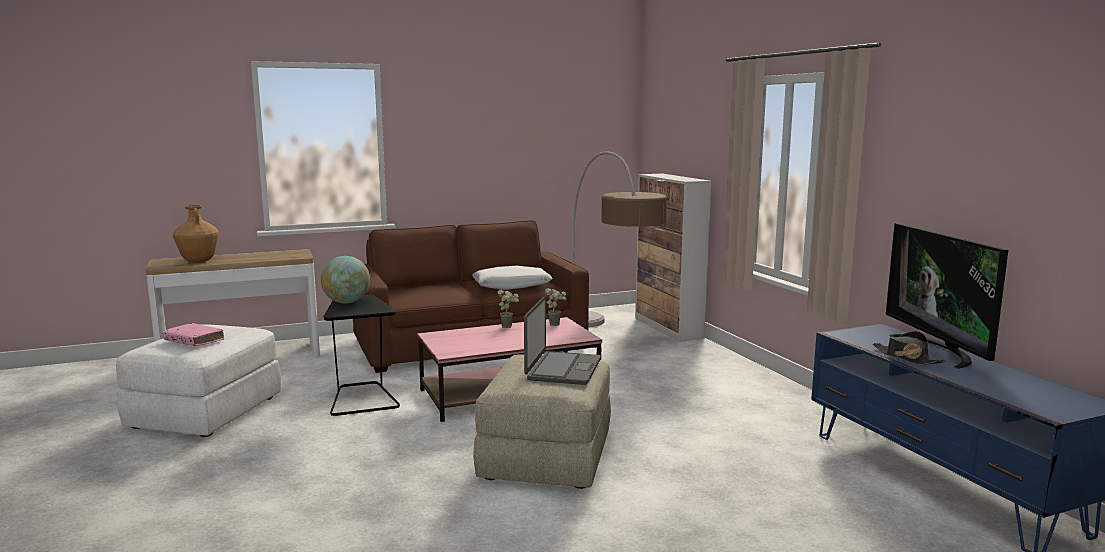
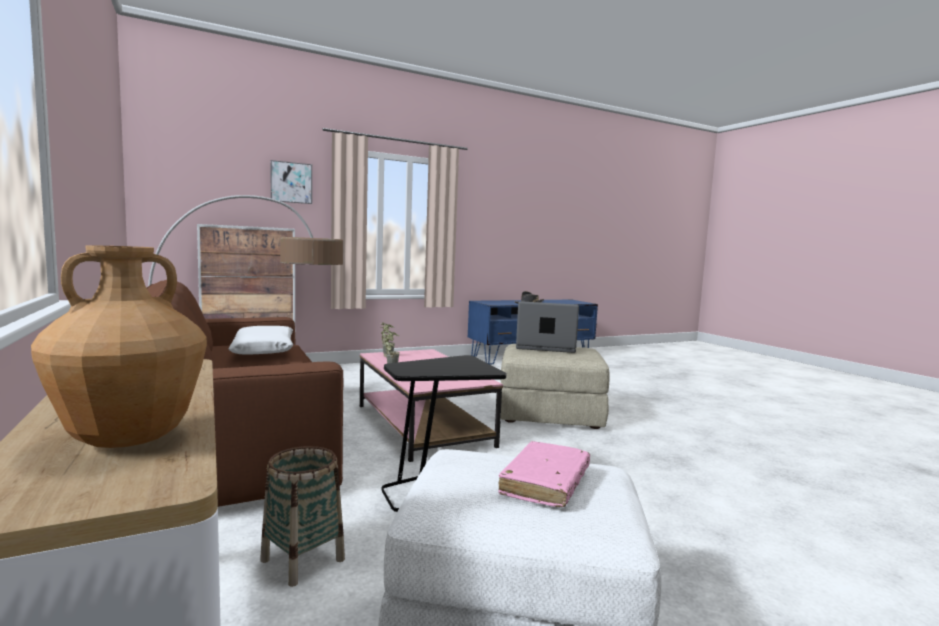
camera: 95 degrees left, 5 degrees down
(304, 371) = (302, 560): none -> basket
(346, 302) = (432, 370): globe -> none
(716, 127) = (291, 182): none -> picture
(939, 350) = (514, 301): television -> none

